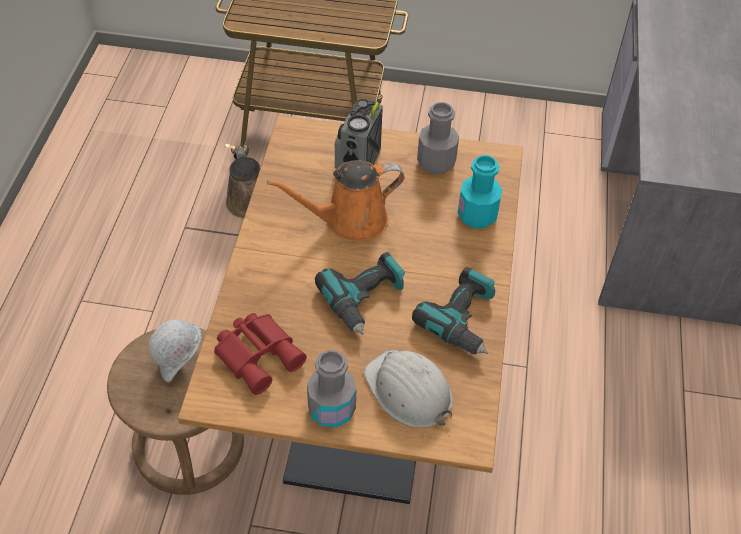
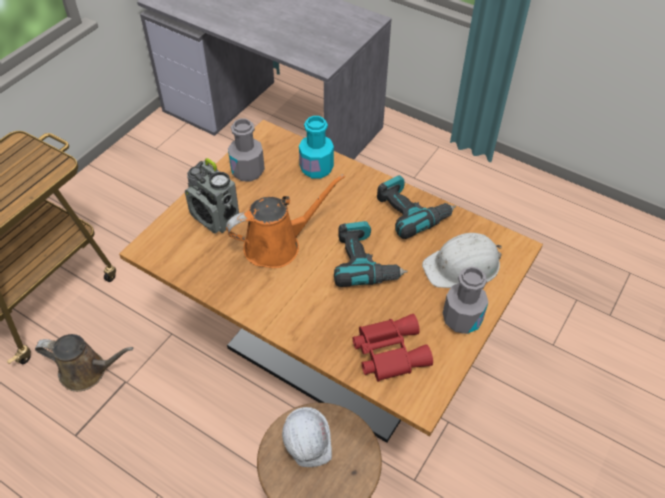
camera: 65 degrees left, 0 degrees up
(349, 221) = (277, 245): orange watering can -> orange watering can turned 120 degrees counterclockwise

